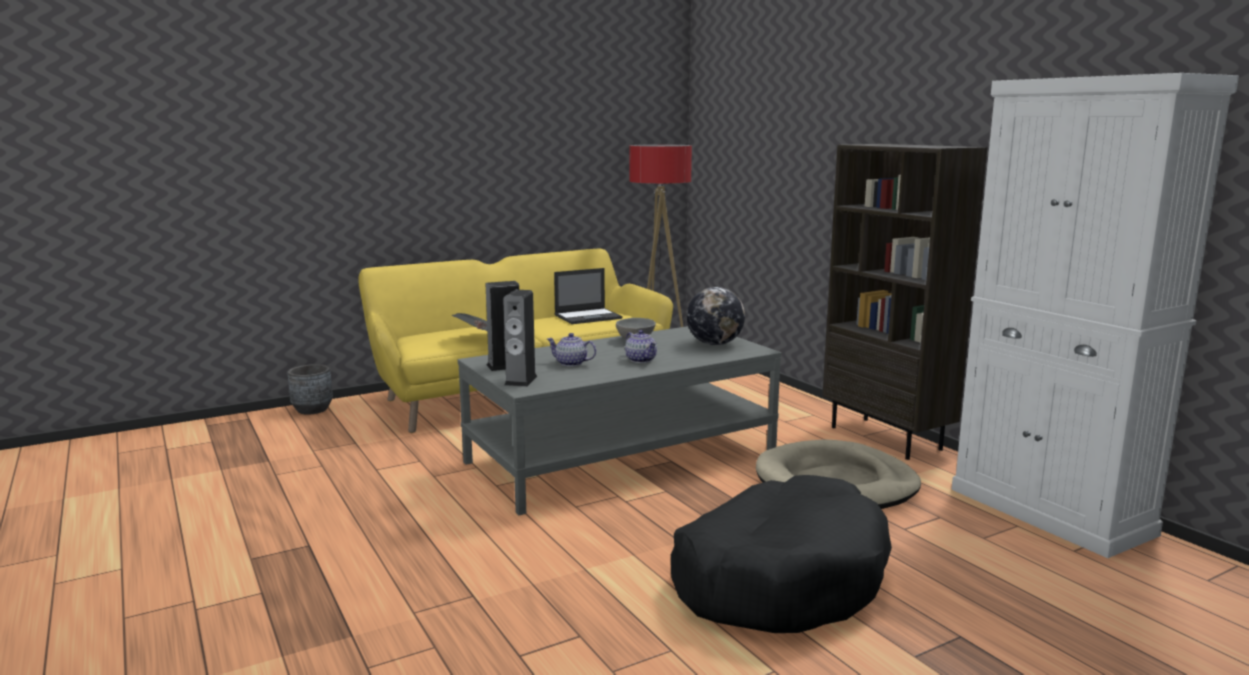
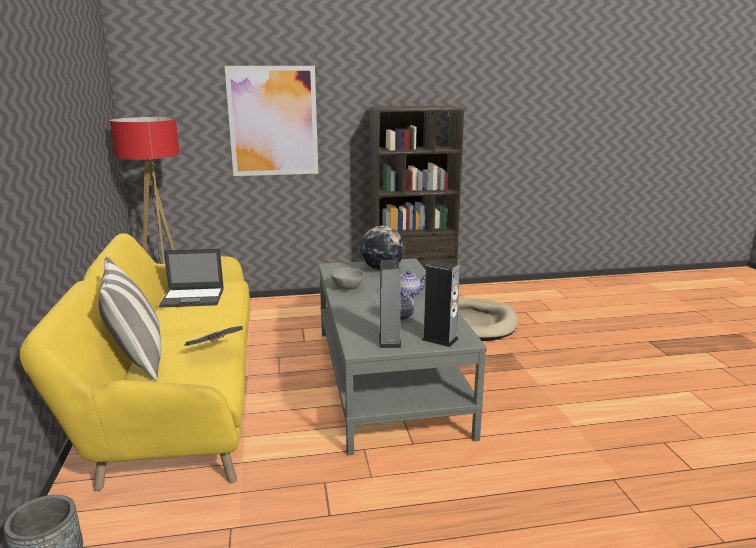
camera: 70 degrees left, 5 degrees up
(456, 327) = (137, 360): none -> pillow
(588, 316) = (193, 298): laptop -> laptop turned 90 degrees clockwise
(779, 578) = (591, 367): black dog bed -> none
(790, 158) = (273, 121): none -> picture
(1050, 511) = (526, 289): white cabinet -> none

